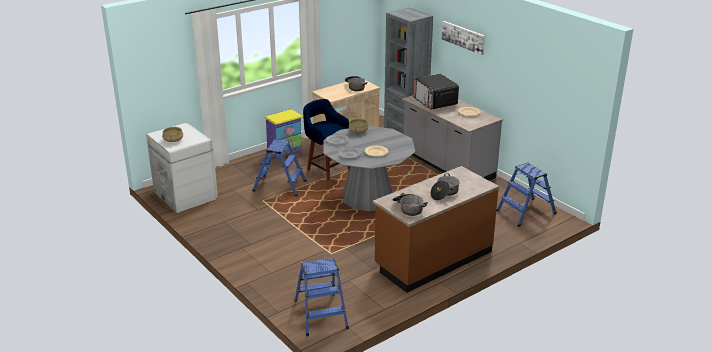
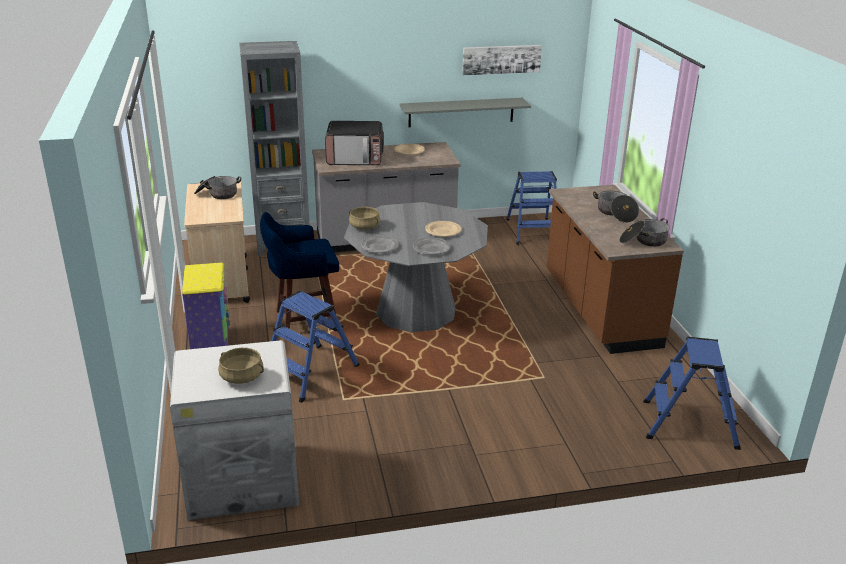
camera: 65 degrees left, 0 degrees up
(463, 37) = (356, 55): picture -> picture (501, 59)
(516, 102) = (461, 112): none -> grey shelf

